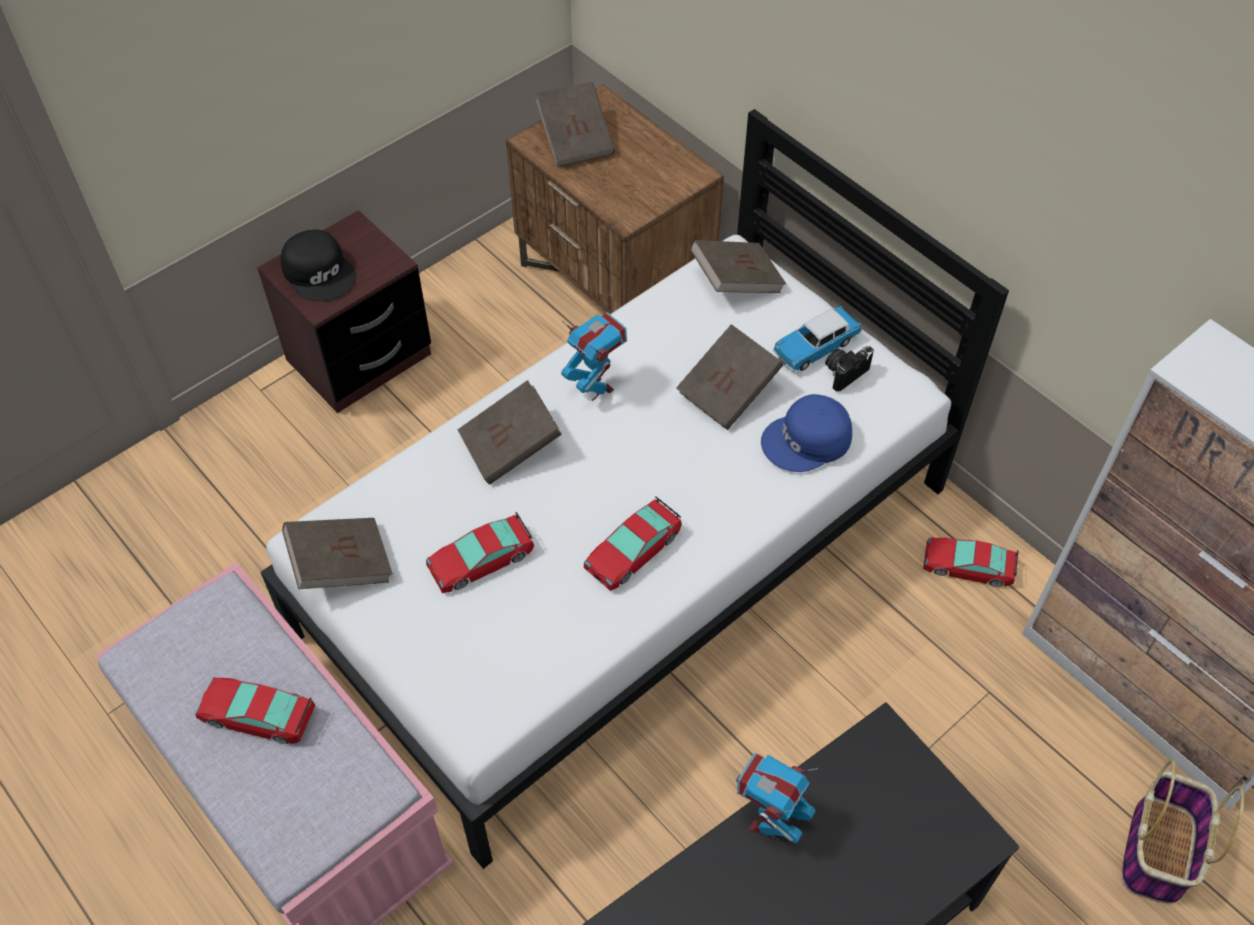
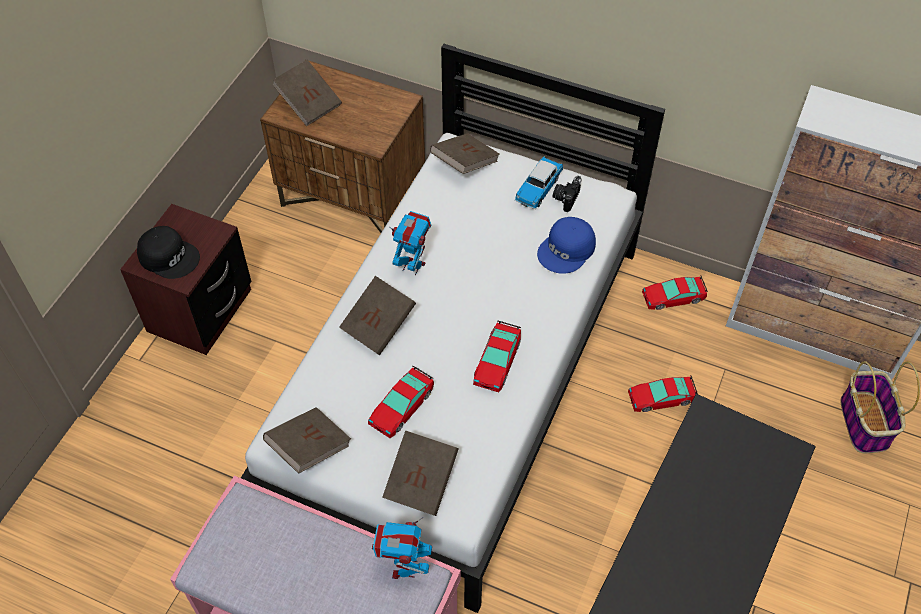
camera: 25 degrees left, 0 degrees up
(258, 714) = (315, 567): toy car -> toy car (661, 397)
(728, 392) = (500, 237): brown book -> brown book (421, 481)
(769, 823) = (669, 495): toy robot -> toy robot (404, 568)

